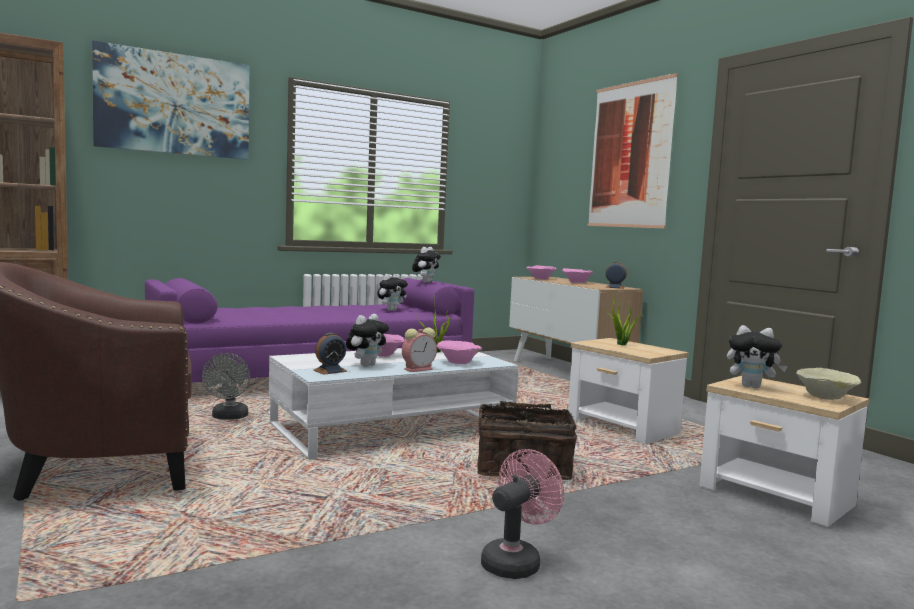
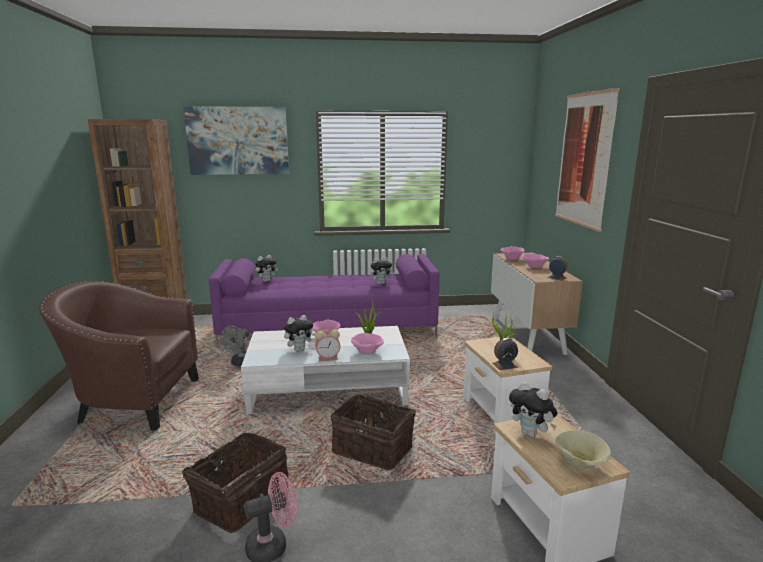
camera: 25 degrees right, 10 degrees up
(330, 371) = (268, 354): alarm clock -> alarm clock (504, 365)
(412, 532) = (239, 499): none -> basket
(425, 282) = (409, 262): plush toy -> plush toy (266, 280)

